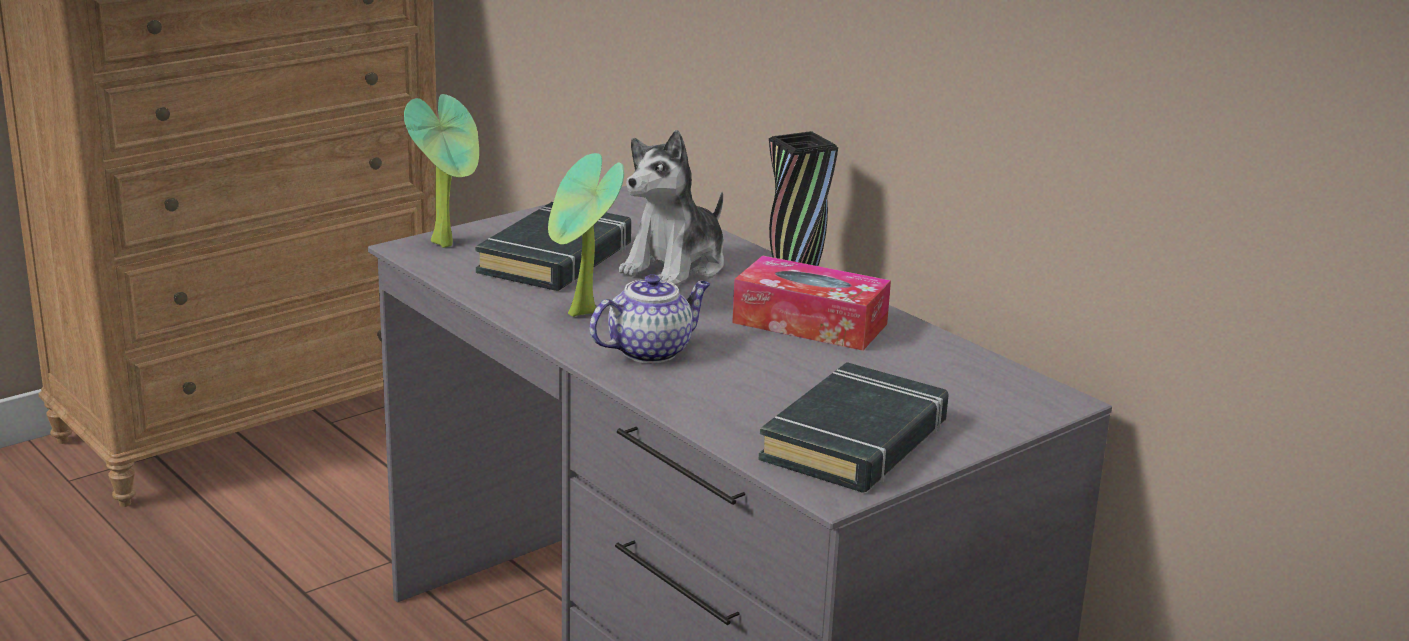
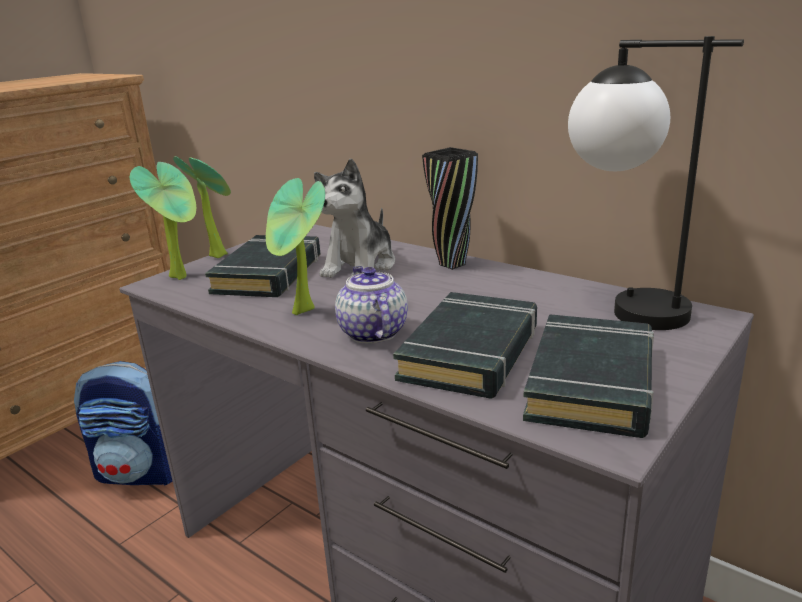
camera: 10 degrees left, 0 degrees up
(345, 512) = (143, 472): none -> backpack
(499, 219) = (218, 254): none -> potted plant
(651, 351) = (372, 332): teapot -> teapot turned 60 degrees counterclockwise
(749, 391) = (471, 353): none -> black book
(810, 323) = (481, 290): tissue box -> none
(963, 372) = (622, 307): none -> table lamp

